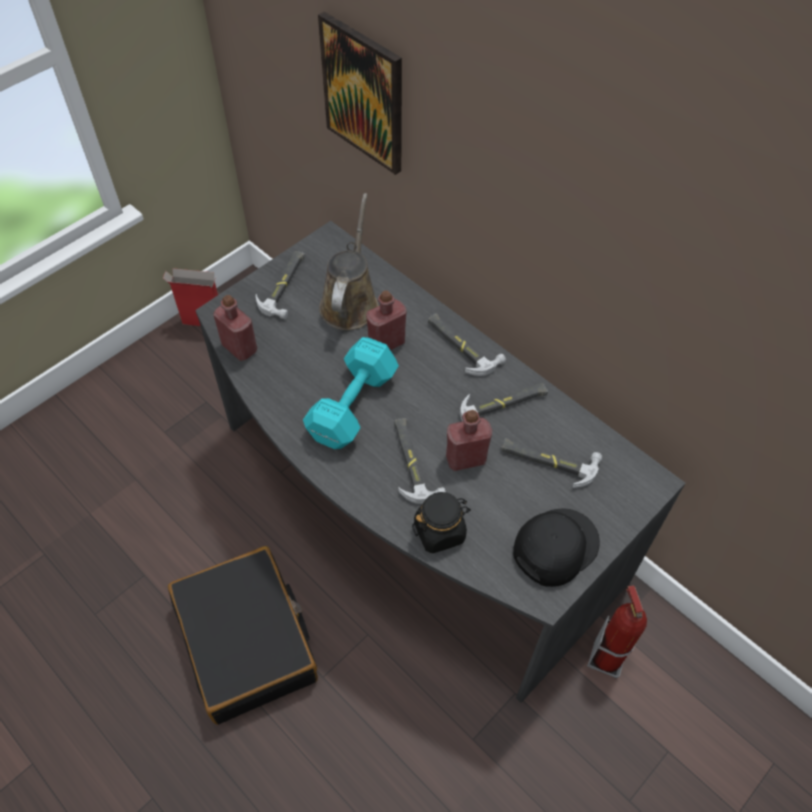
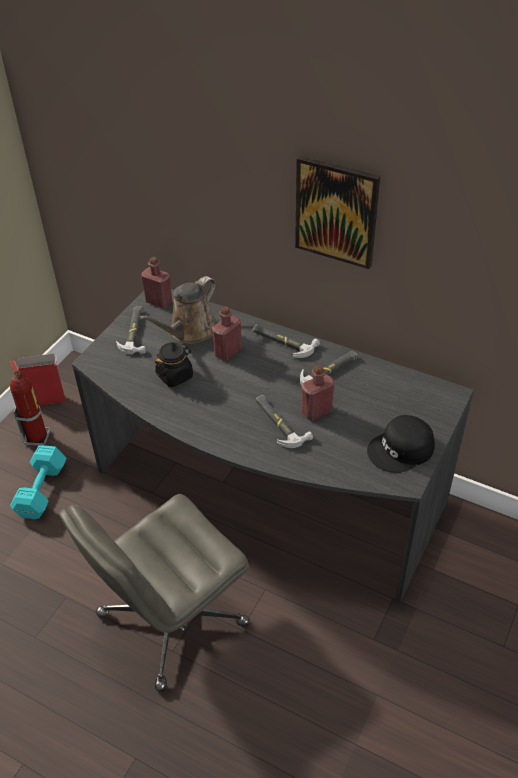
camera: 15 degrees left, 10 degrees down
(239, 348) = (117, 380): red bottle -> red bottle (159, 302)
(247, 641) = (171, 621): black suitcase -> grey office chair
(350, 302) = (189, 332): brown watering can -> brown watering can turned 135 degrees counterclockwise
(350, 407) = (218, 399): turquoise dumbbell -> turquoise dumbbell (40, 492)
(364, 94) = (174, 172): picture -> picture (336, 212)
(440, 531) = (317, 461): black jar -> black jar (175, 376)
(548, 460) = (375, 398): hammer -> none
(554, 546) = (401, 450): black cap -> black cap turned 150 degrees counterclockwise
(606, 658) = (450, 555): fire extinguisher -> fire extinguisher (37, 437)

